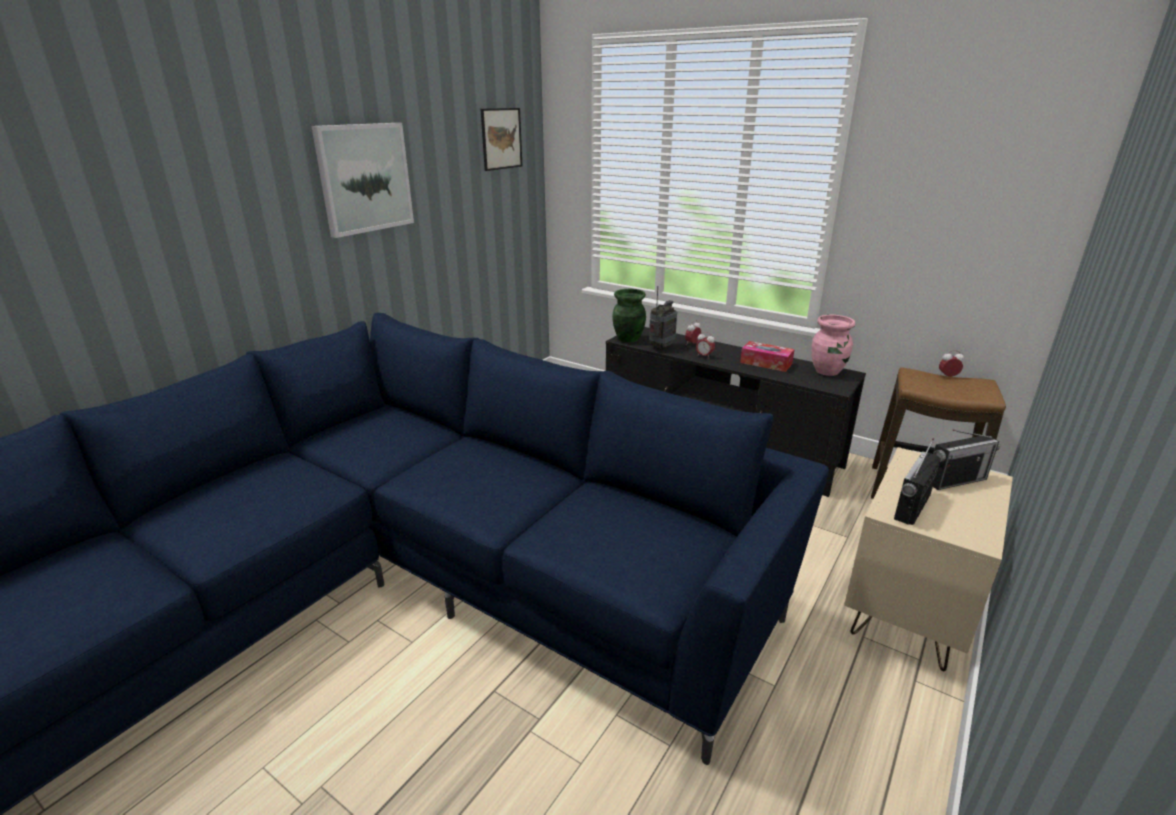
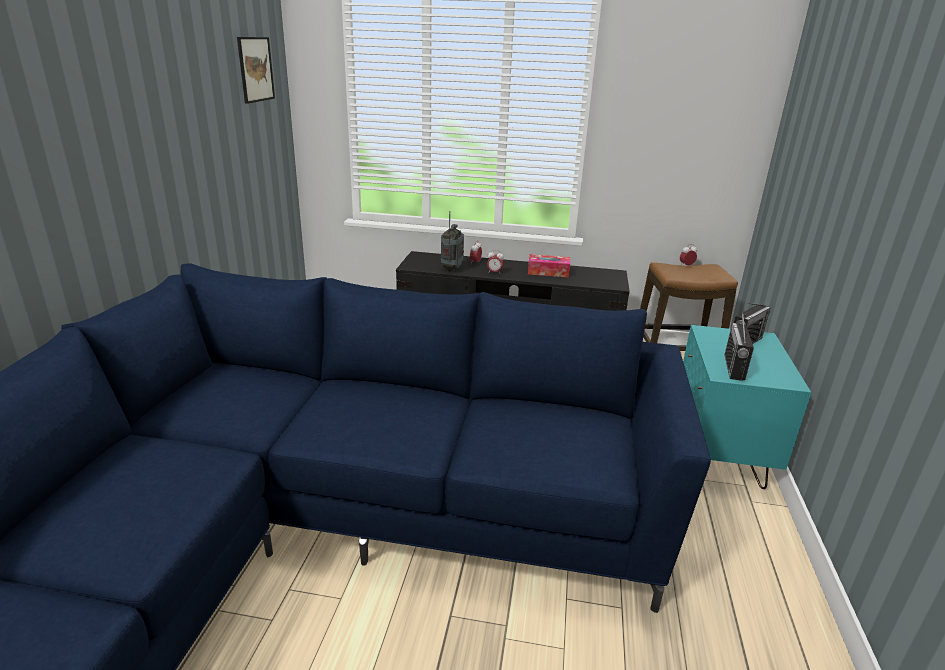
camera: 25 degrees left, 0 degrees up
(364, 178) = (143, 113): picture -> none
(628, 339) = (415, 265): green vase -> none
(827, 371) = (599, 273): pink vase -> none
(907, 614) = (719, 455): beige nightstand -> turquoise nightstand

